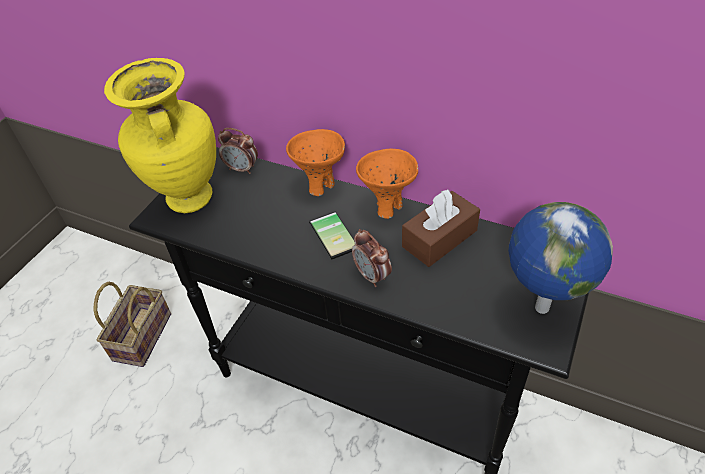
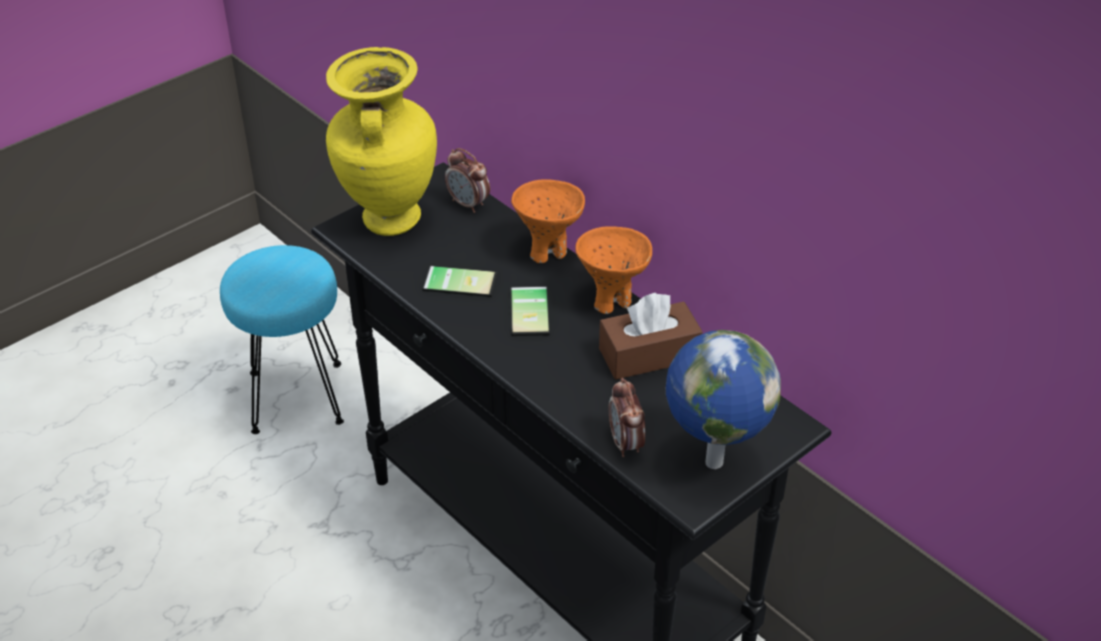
camera: 20 degrees right, 5 degrees down
(142, 335) = (297, 396): basket -> turquoise stool
(268, 227) = (461, 279): none -> phone
(372, 276) = (546, 367): alarm clock -> alarm clock (626, 443)

